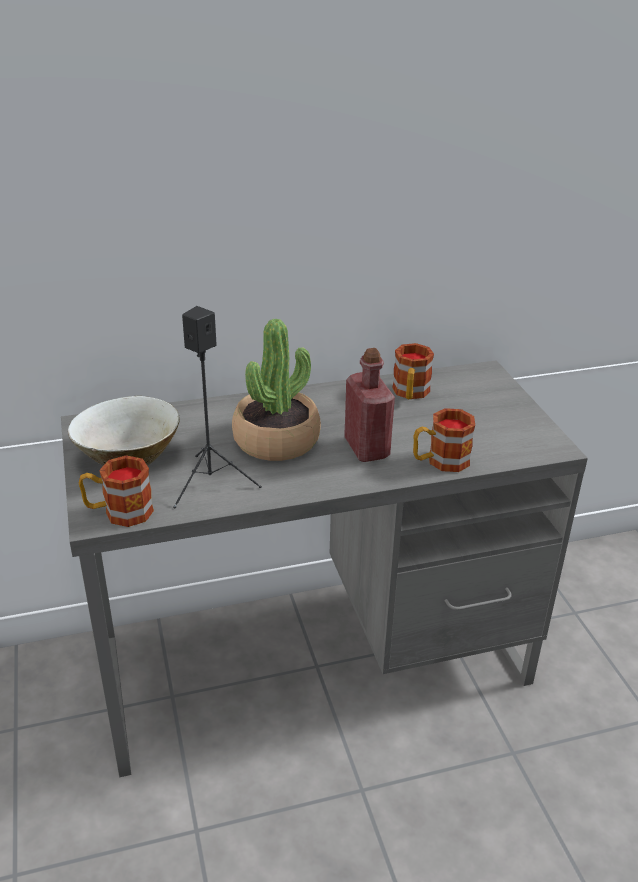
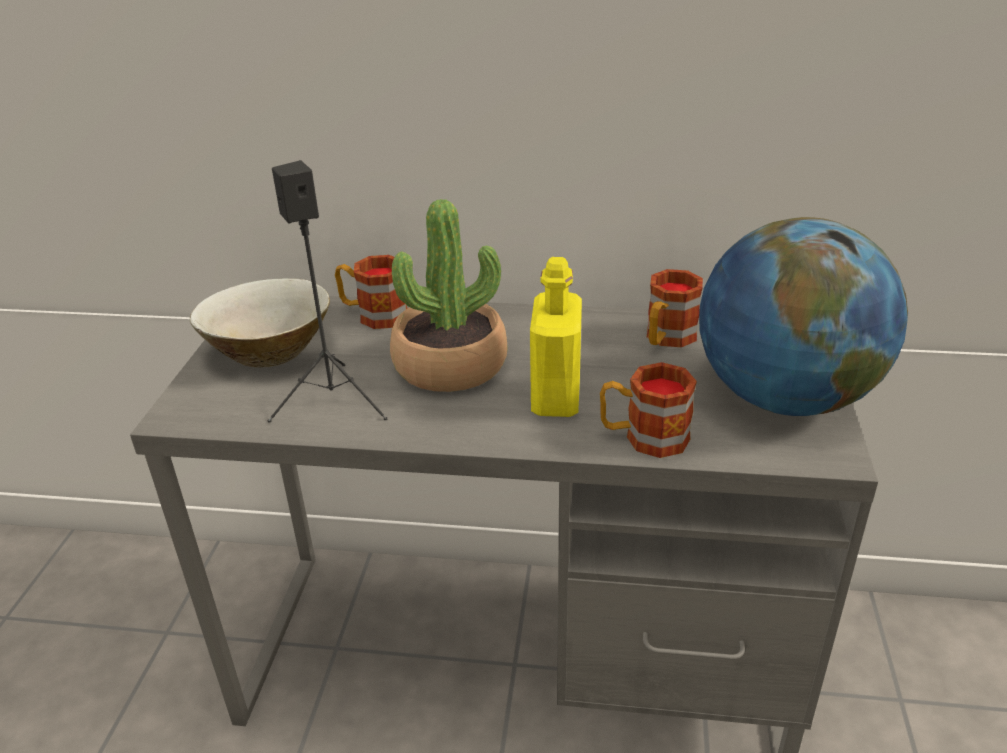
camera: 25 degrees right, 0 degrees up
(119, 512) = (206, 412): mug -> mug (374, 315)
(366, 448) = (556, 398): red bottle -> yellow bottle
(507, 418) = (784, 398): none -> globe

